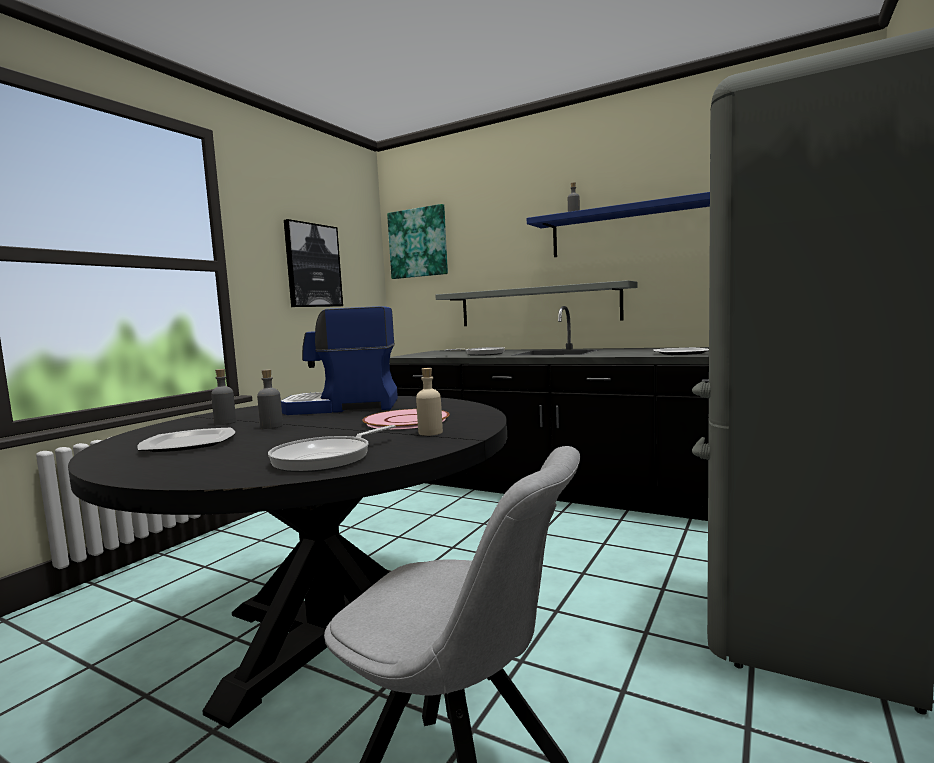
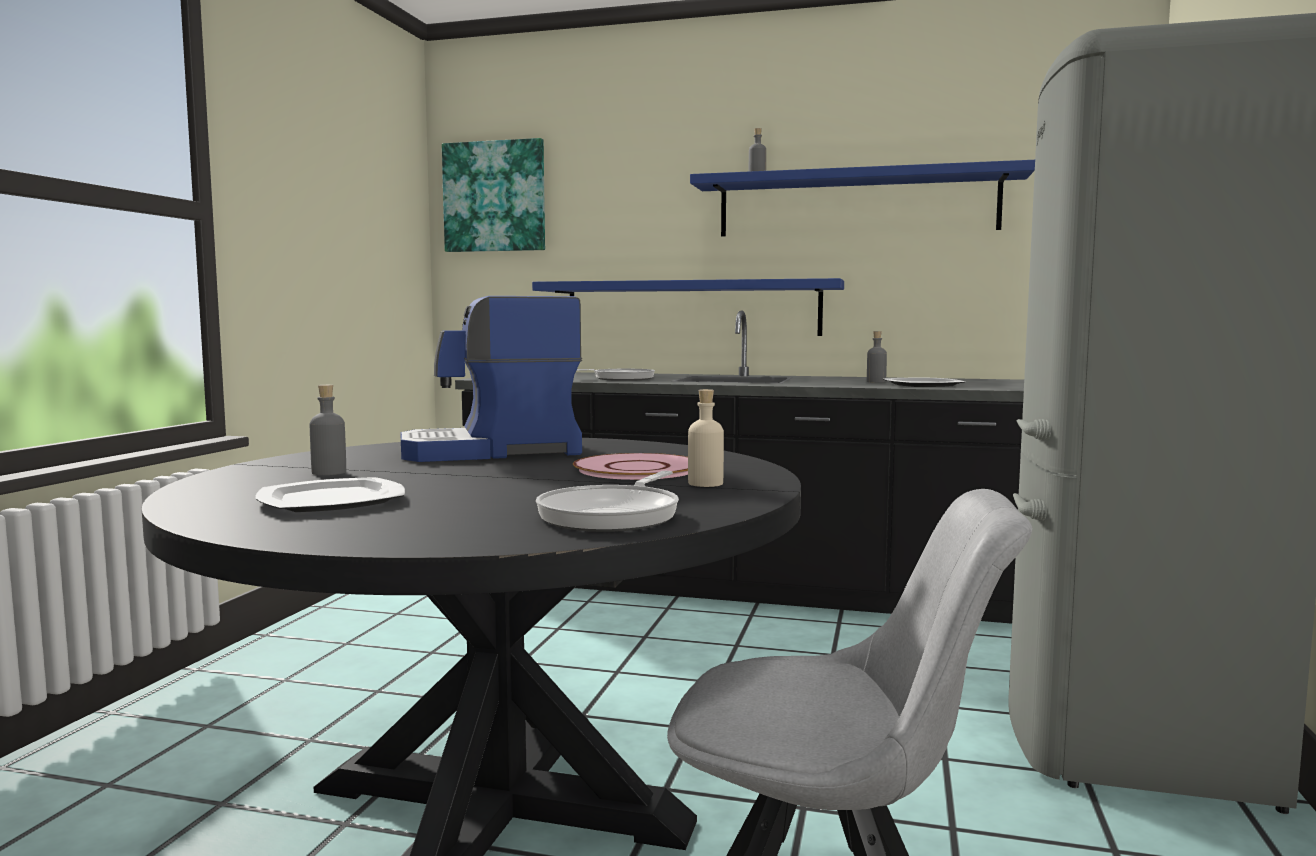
camera: 15 degrees left, 0 degrees up
(271, 426) = (427, 477): grey bottle -> grey bottle (876, 382)
(313, 265) = (334, 221): picture -> none
(537, 306) = (692, 308): grey shelf -> blue shelf

